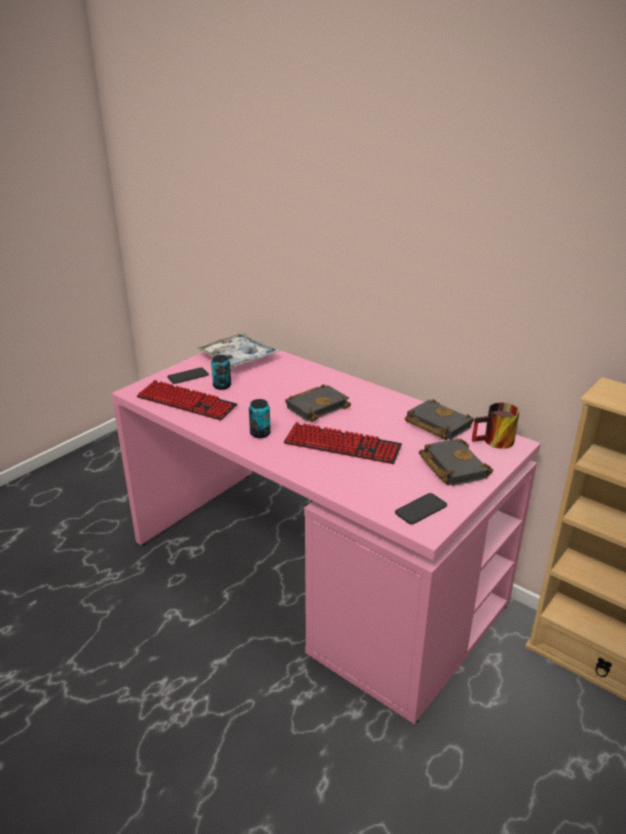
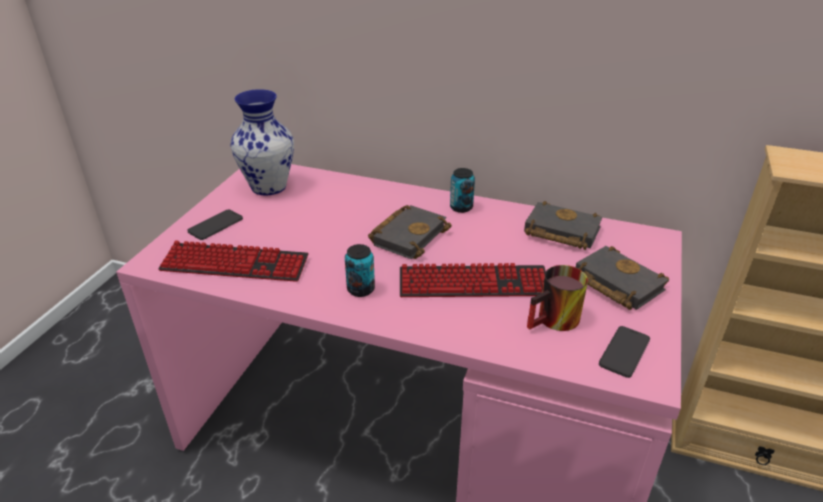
camera: 20 degrees left, 5 degrees up
(222, 386) = (270, 230): can -> can (461, 207)
(238, 357) = (268, 187): tray -> vase
(495, 442) = (637, 241): mug -> mug (556, 322)

